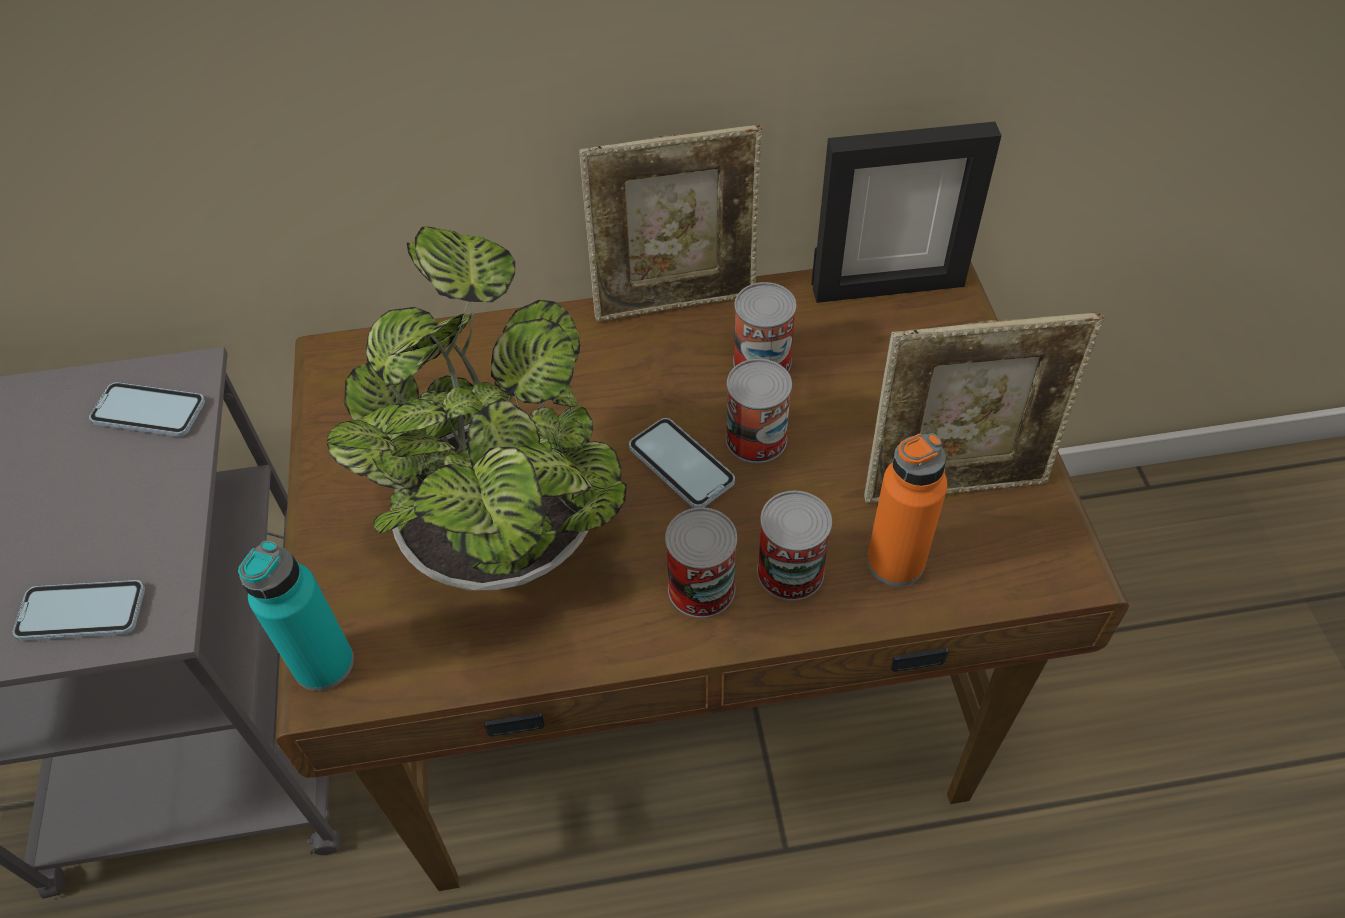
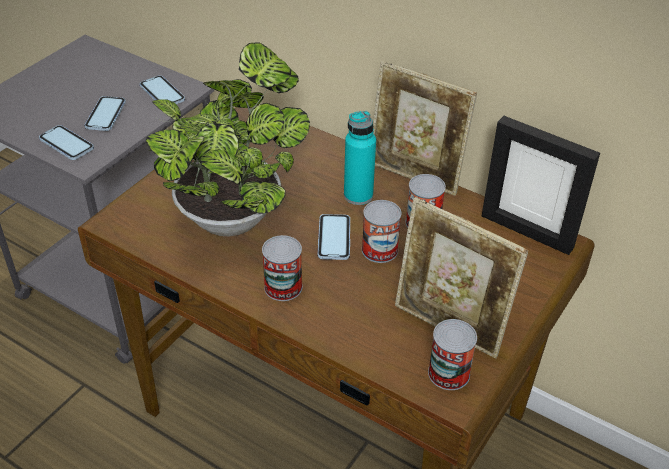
camera: 40 degrees right, 10 degrees down
(92, 513) = (106, 115): none -> phone
(323, 664) = (119, 214): turquoise bottle -> turquoise bottle (358, 195)
(790, 571) = (327, 307): can -> can (448, 373)
(895, 562) = (378, 336): orange bottle -> none

